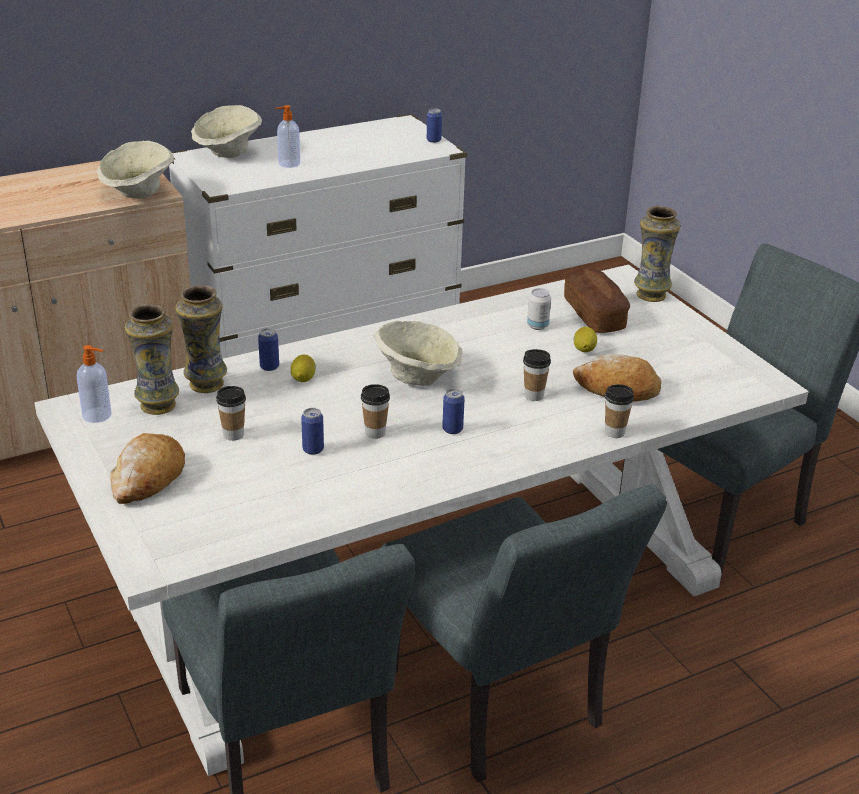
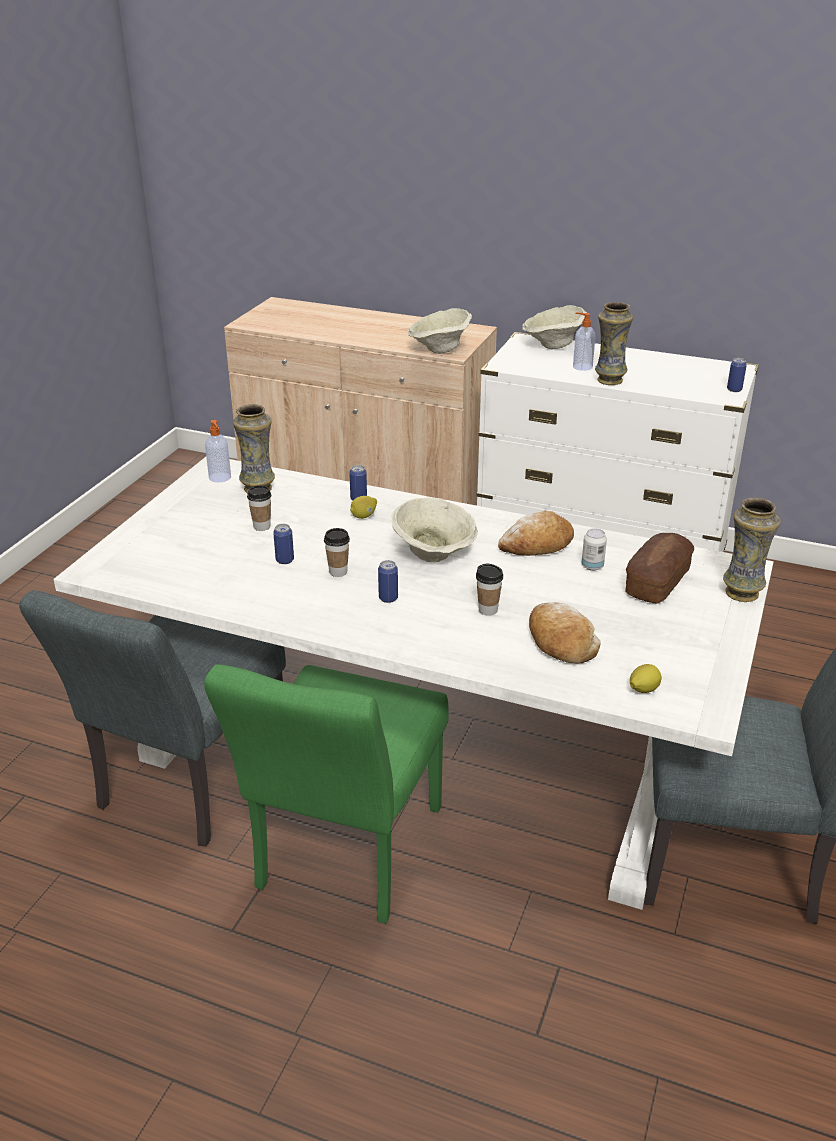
camera: 50 degrees right, 0 degrees up
(148, 478) = (176, 525): bread -> bread (537, 545)
(205, 384) = (304, 490): vase -> vase (609, 380)
(501, 708) = (343, 858): grey chair -> green chair
(584, 350) = (593, 601): lemon -> lemon (643, 689)
(614, 432) = (494, 668): cup -> none

